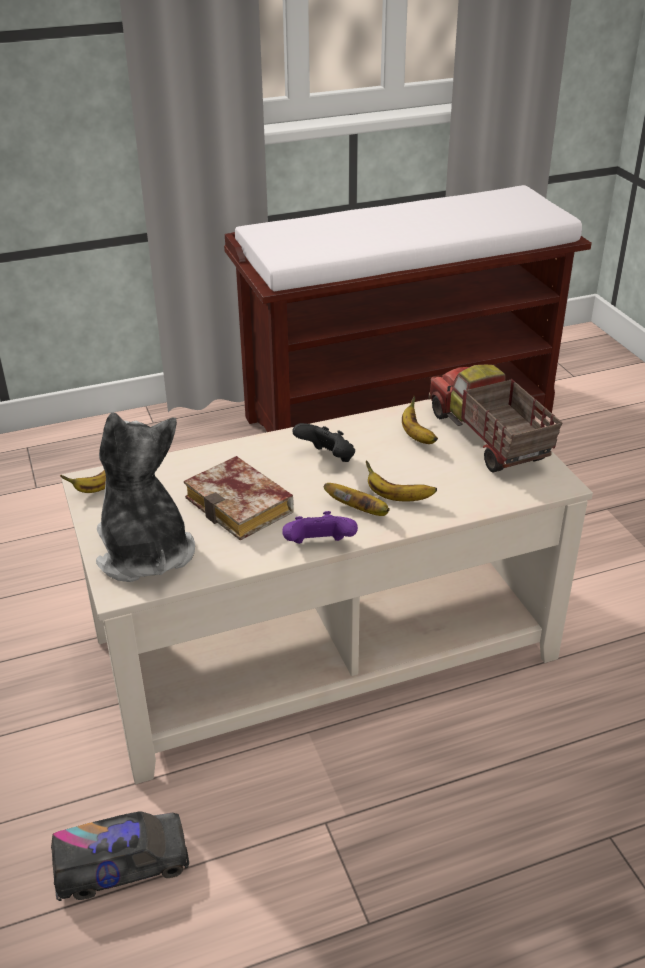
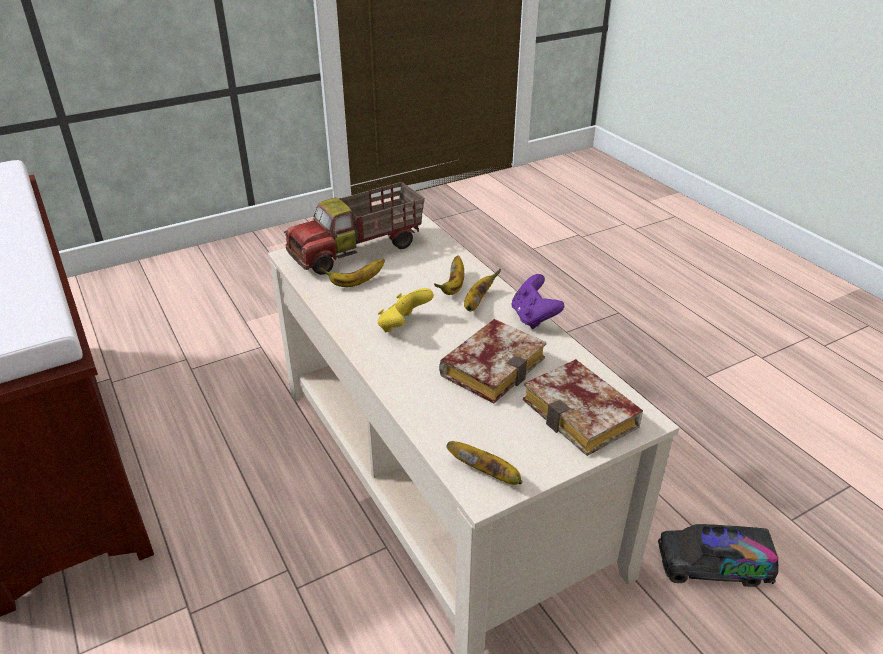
camera: 100 degrees left, 0 degrees up
(122, 866) = (713, 566): toy truck -> toy truck turned 60 degrees counterclockwise
(144, 552) = (585, 415): plush toy -> book
(327, 459) = (403, 326): black game controller -> yellow game controller

